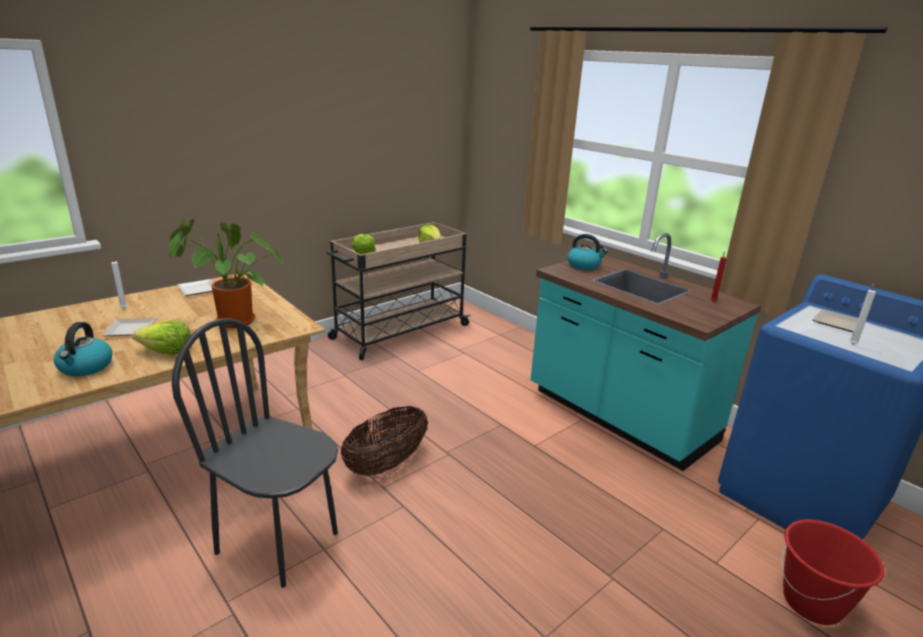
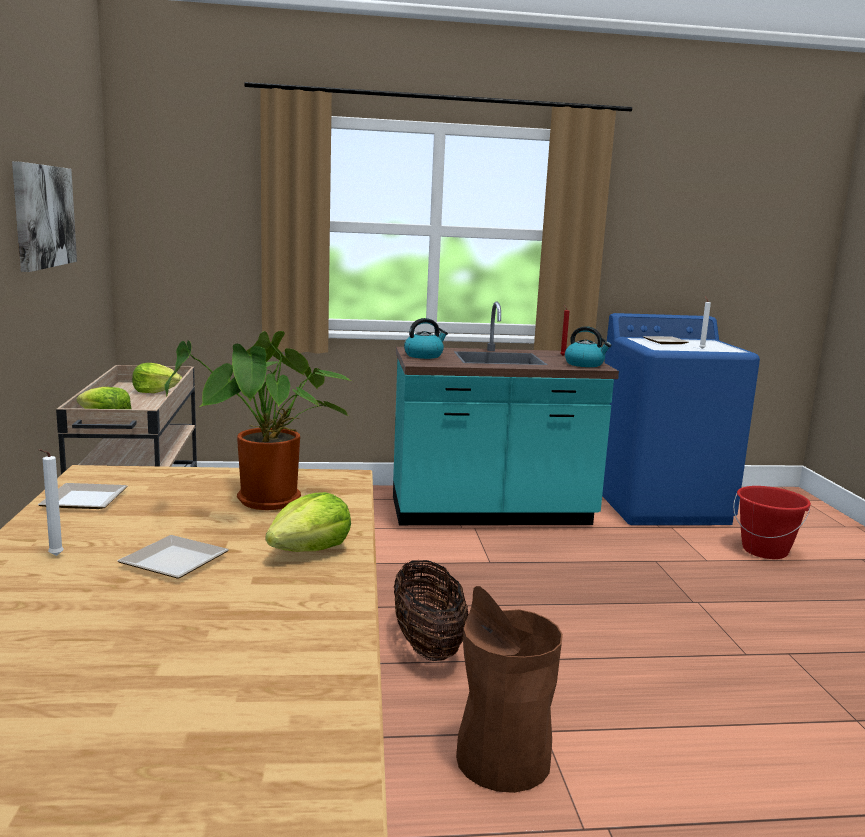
camera: 55 degrees left, 10 degrees down
(86, 367) = (285, 607): kettle -> kettle (585, 364)
(278, 542) = (503, 760): black chair -> brown trash can
(351, 128) = (43, 216): none -> picture

